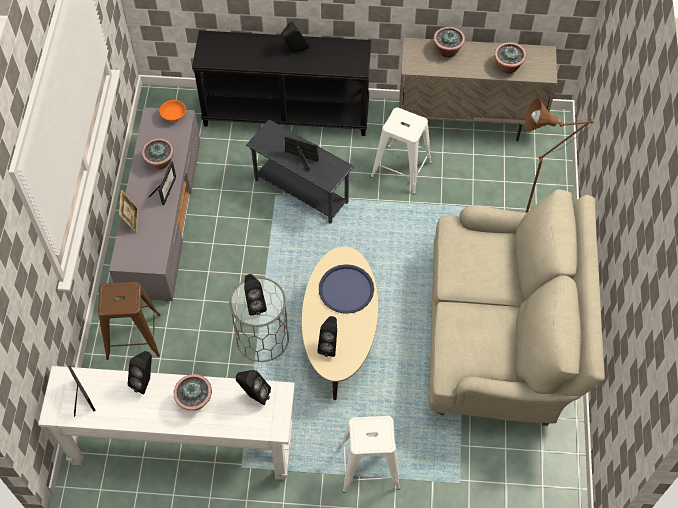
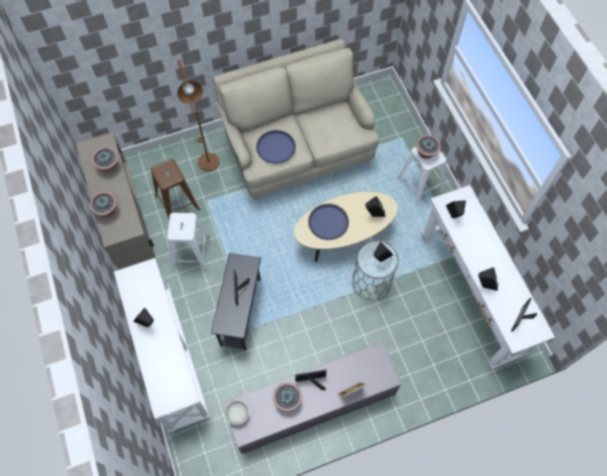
camera: 115 degrees left, 5 degrees up
(134, 336) = (417, 367): brown stool -> brown stool (177, 202)
(173, 117) = (237, 415): orange bowl -> white bowl
(195, 401) = (478, 248): potted plant -> potted plant (425, 153)
(287, 113) = (169, 357): black console table -> white console table
(473, 259) = (276, 147): none -> blue tray

